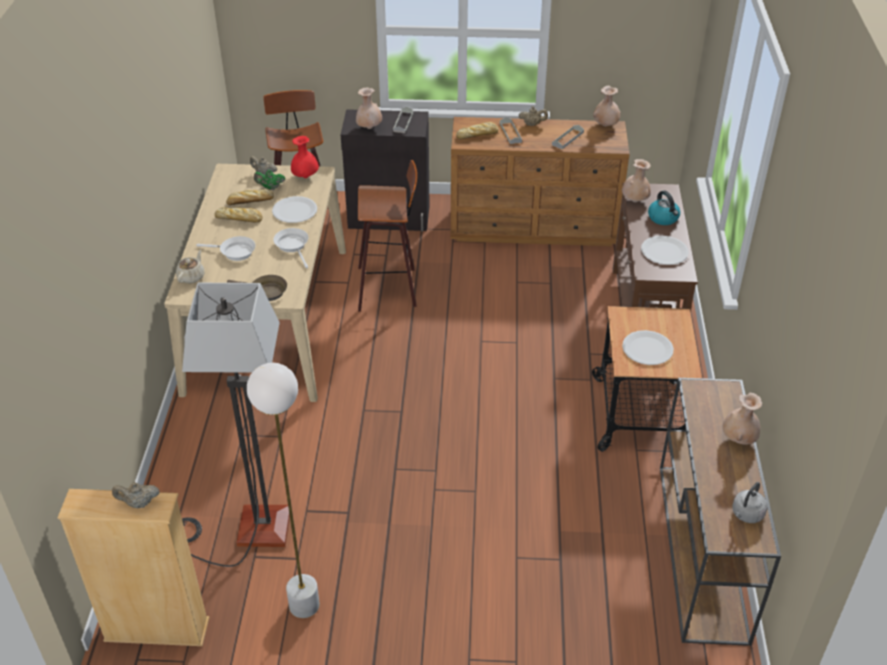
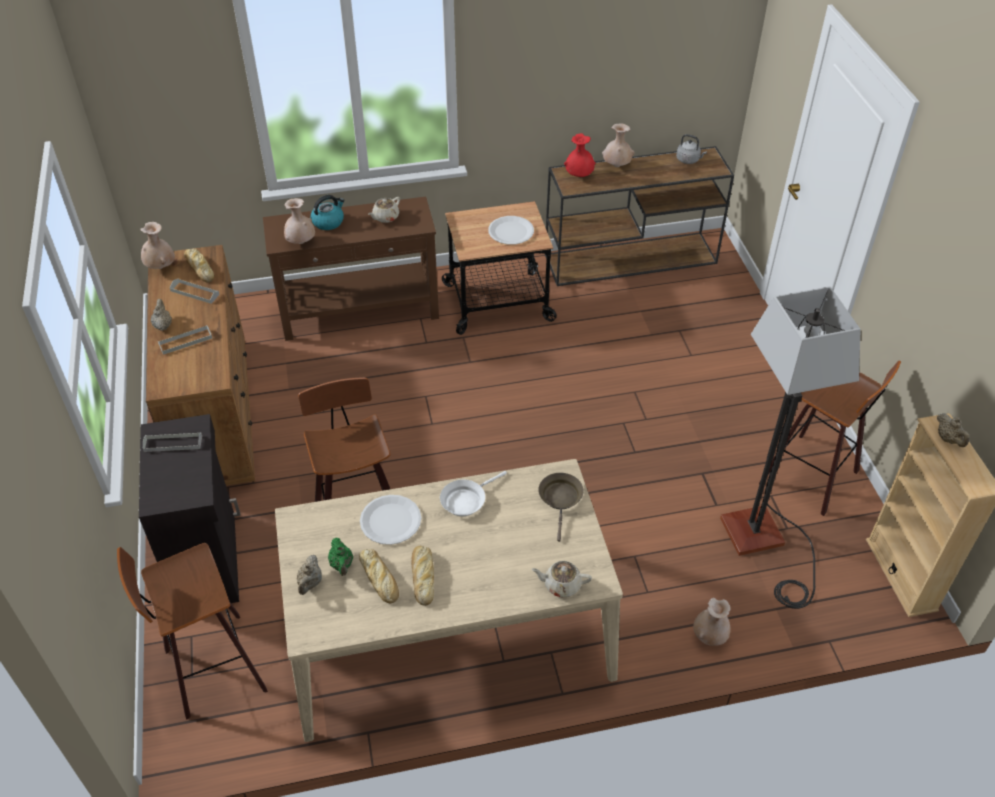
camera: 105 degrees left, 5 degrees up
(235, 252) = (497, 556): white frying pan -> none
(304, 605) = (813, 476): white floor lamp -> stool
(305, 177) = (307, 533): red vase -> red vase (579, 176)
(369, 128) = (192, 476): beige vase -> beige vase (709, 636)
(478, 134) = (192, 369): bread -> bread (199, 268)
(664, 251) = (385, 217): white plate -> beige teapot

